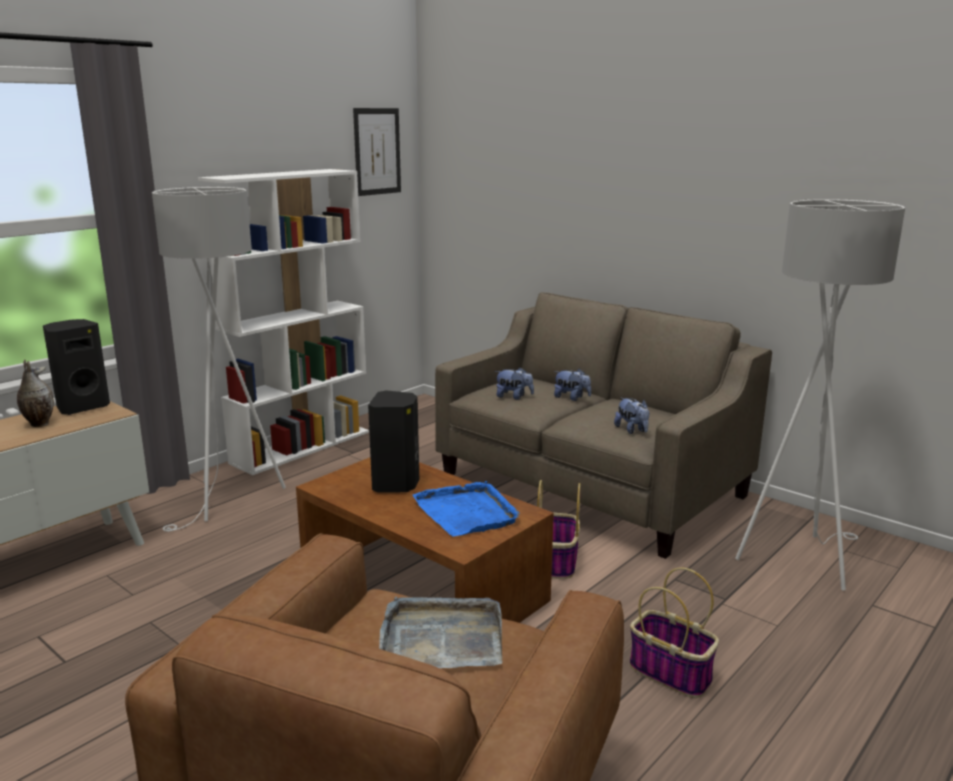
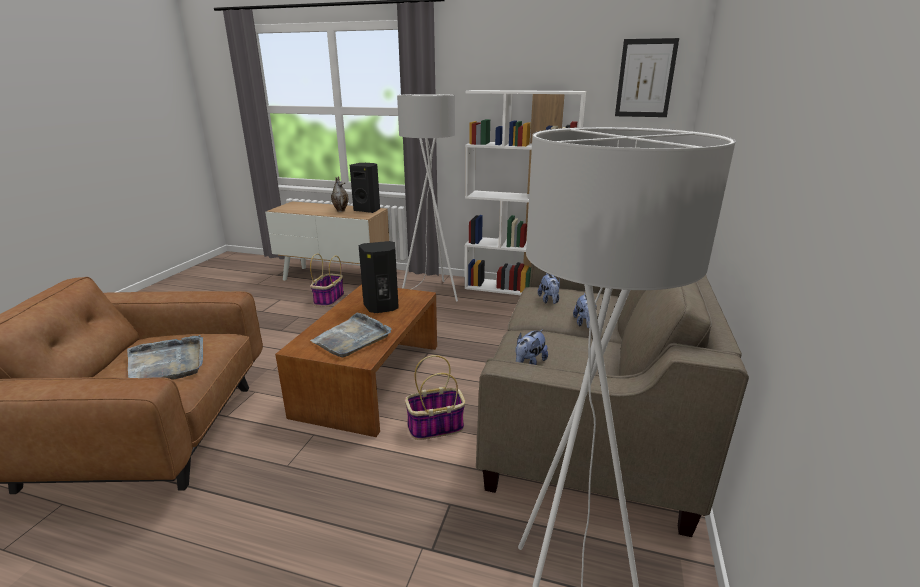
camera: 65 degrees right, 5 degrees up
(467, 512) = (352, 338): blue tray -> grey tray
(672, 673) = (293, 529): basket -> basket (329, 299)

